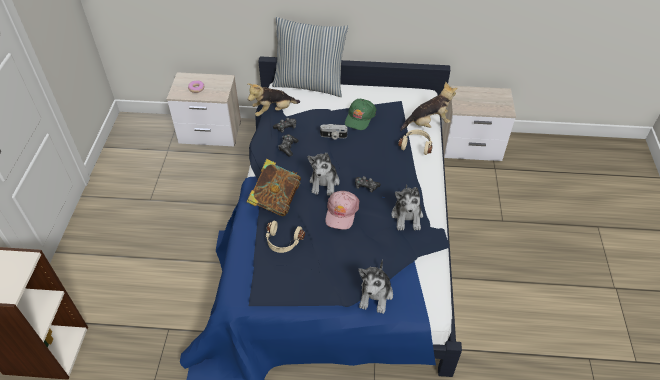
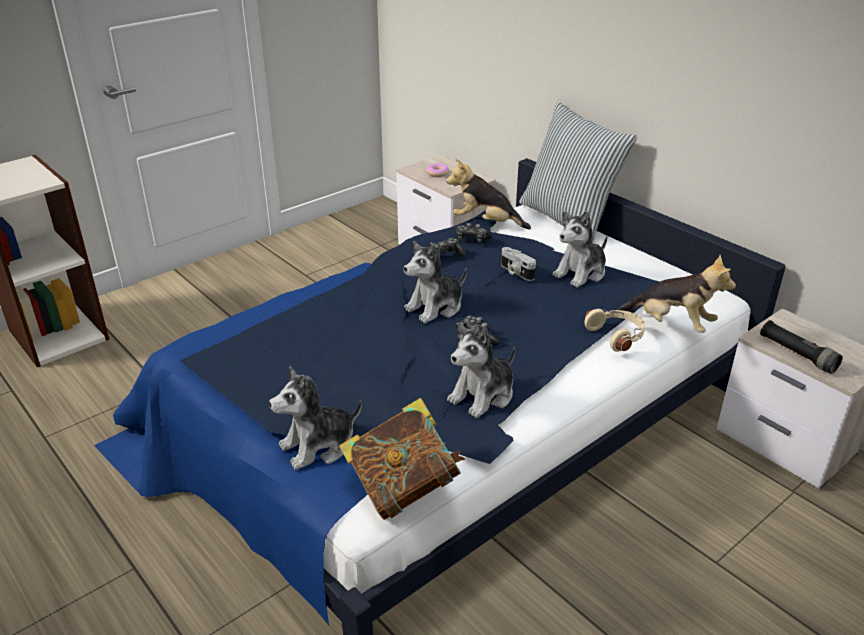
camera: 45 degrees right, 15 degrees down
(275, 201) = (355, 292): book -> book (403, 488)
(283, 242) = (300, 328): beige headphones -> none
(341, 212) = (405, 341): pink cap -> none
(359, 117) = (581, 273): green cap -> plush toy
(480, 108) = (797, 354): none -> black flashlight

